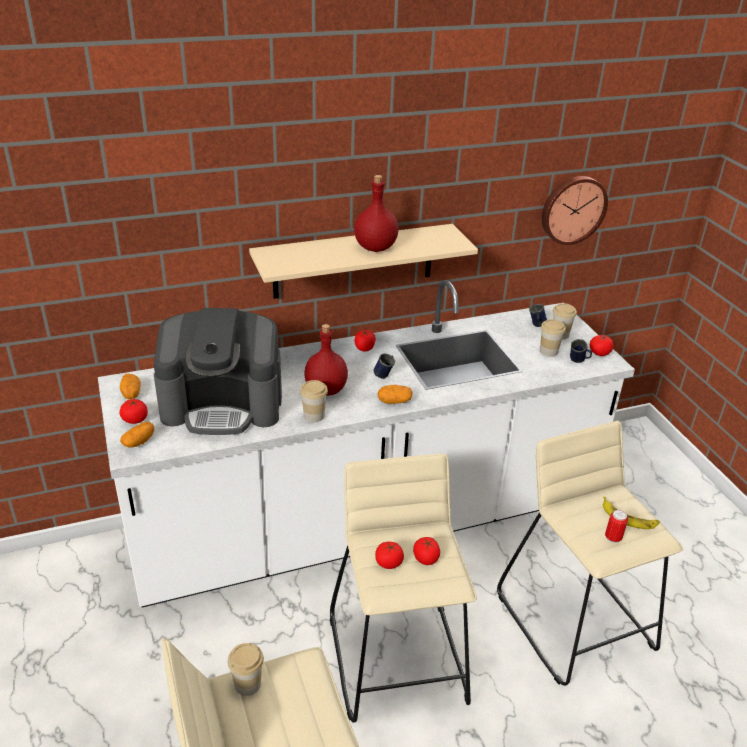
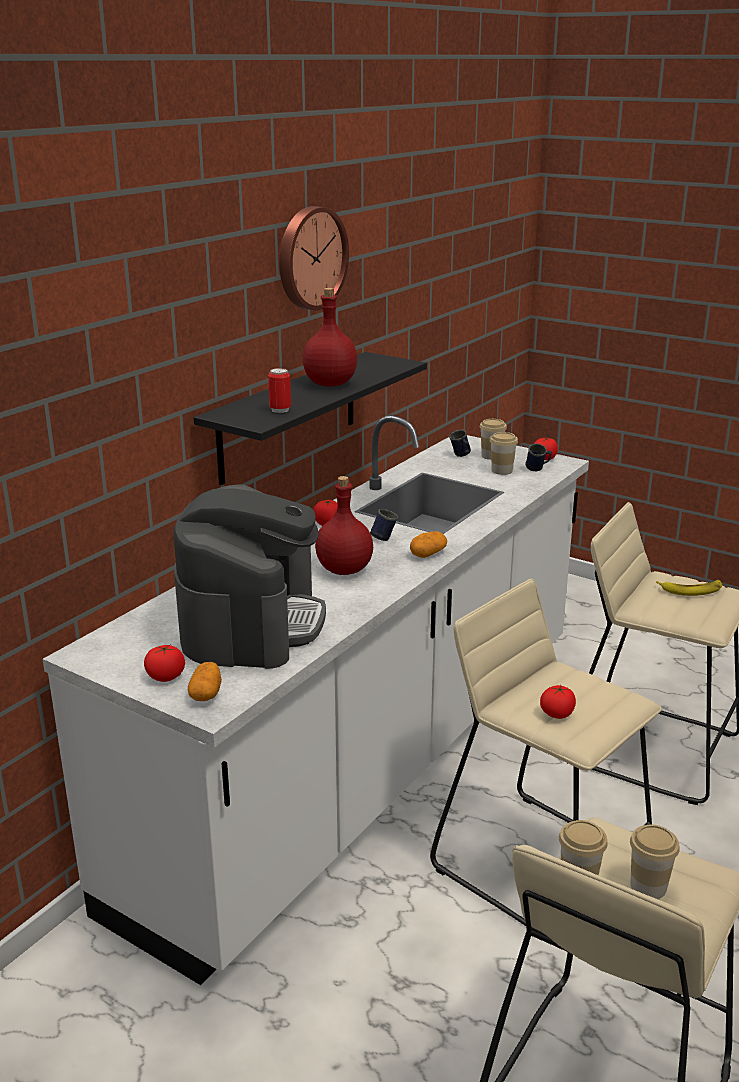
camera: 35 degrees left, 10 degrees down
(131, 393) = (118, 656): potato -> none
(223, 404) = (251, 623): coffee machine -> coffee machine turned 45 degrees counterclockwise
(314, 416) = (367, 594): cup -> cup (648, 886)
(354, 261) = (289, 416): beige shelf -> black shelf
(426, 558) = (583, 695): tomato -> none
(572, 209) = (449, 320): wall clock -> wall clock (310, 258)
(613, 538) = (701, 609): can -> can (280, 410)

